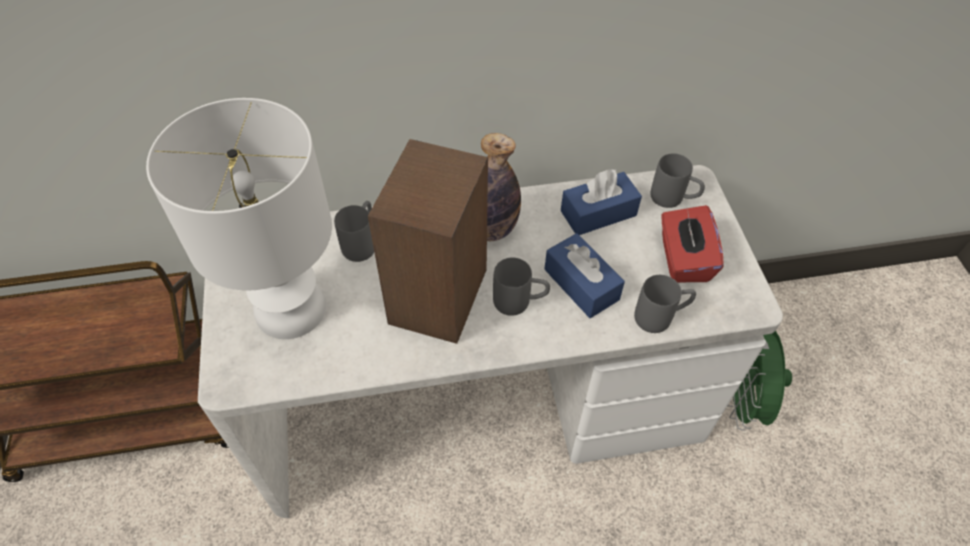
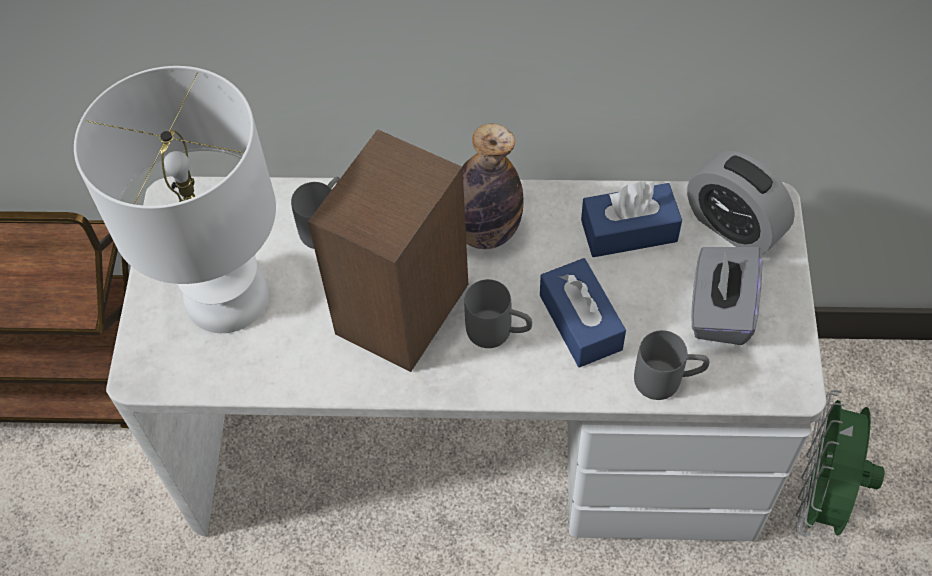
camera: 15 degrees right, 5 degrees up
(673, 199) = (733, 226): grey mug -> alarm clock
(683, 259) = (720, 310): red tissue box -> grey tissue box

